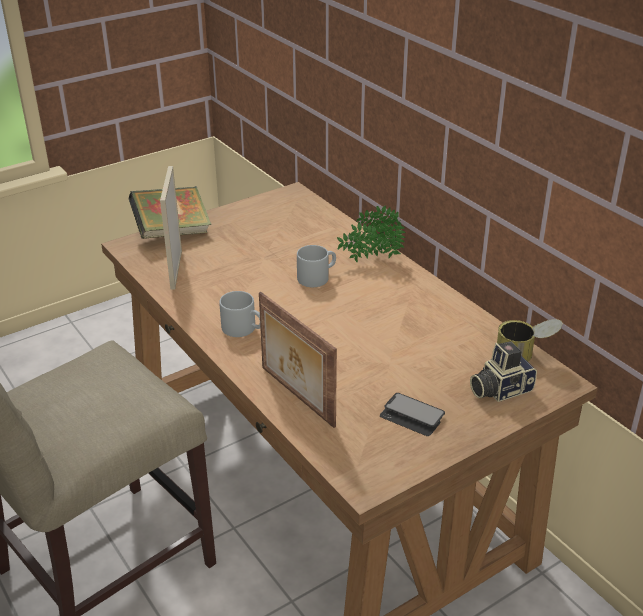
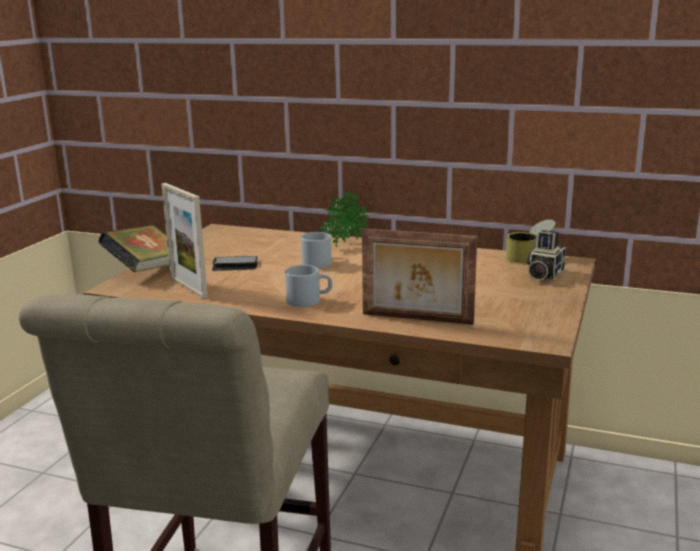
camera: 35 degrees left, 15 degrees down
(412, 416) = (514, 302): phone -> phone (235, 265)

